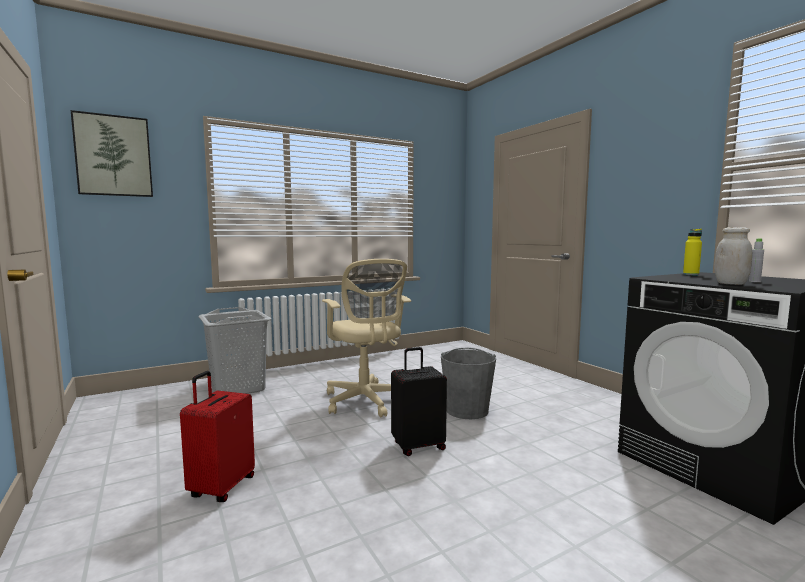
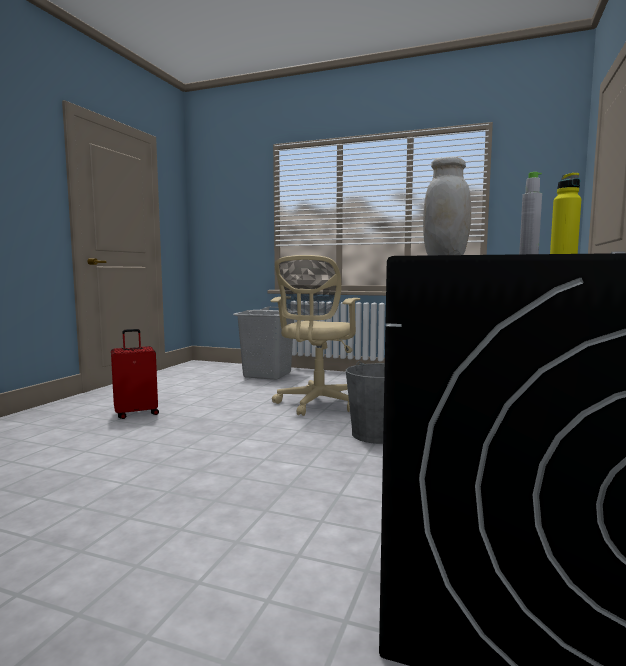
camera: 50 degrees right, 0 degrees up
(114, 156) = (218, 187): picture -> none
(418, 446) = (269, 438): black suitcase -> none

